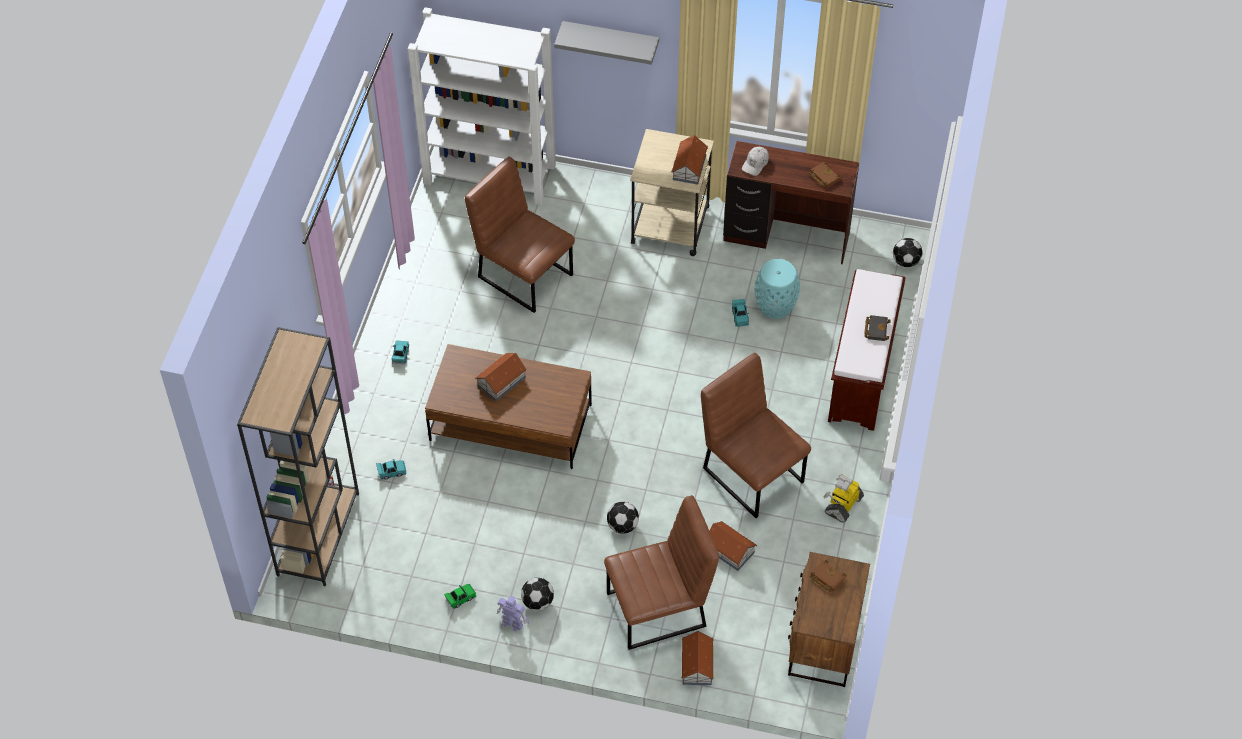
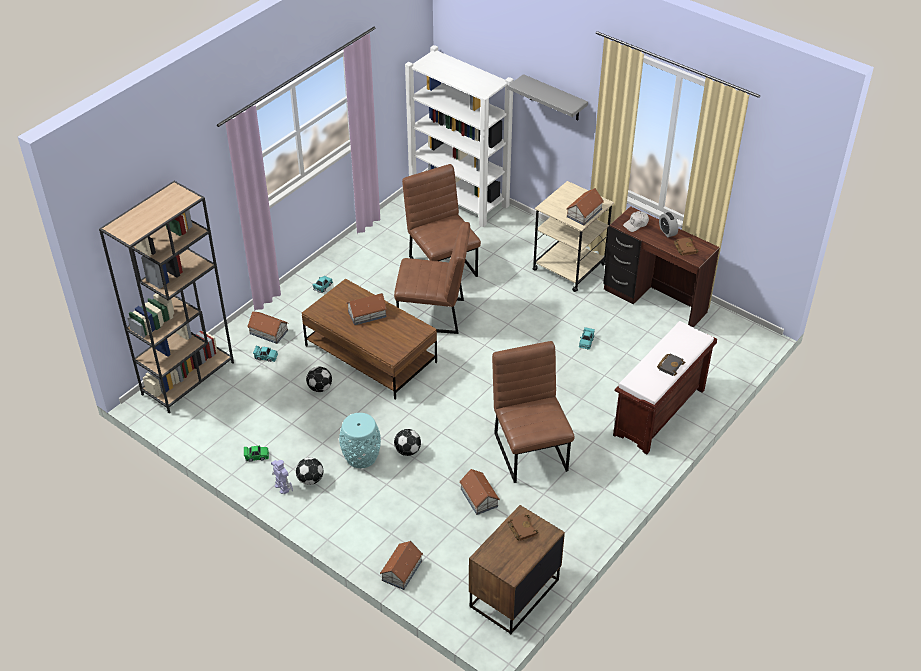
camera: 25 degrees right, 10 degrees down
(374, 438) = (268, 332): none -> toy house
(659, 609) = (398, 519): brown chair -> brown chair (433, 314)
(775, 305) = (618, 343): turquoise stool -> turquoise stool (361, 457)
(794, 161) = (667, 232): none -> alarm clock
(843, 504) = (590, 498): toy robot -> none
(906, 261) = (741, 347): football -> football (320, 388)

